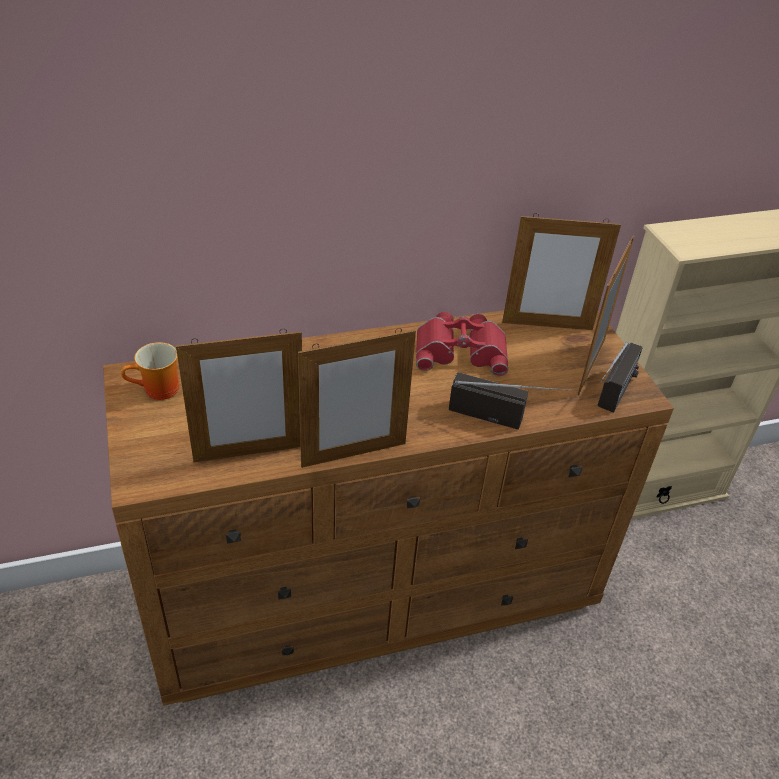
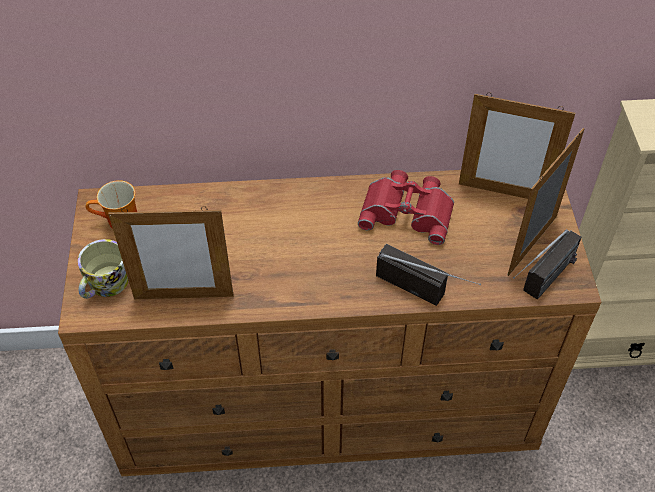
camera: 15 degrees right, 10 degrees up
(156, 453) = (105, 286): none -> mug
(354, 454) = (275, 311): picture frame -> none

